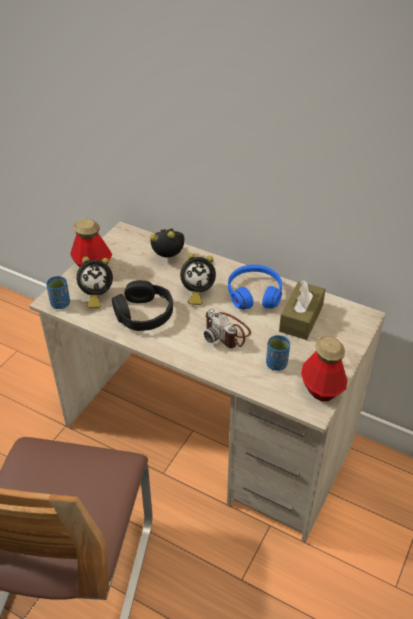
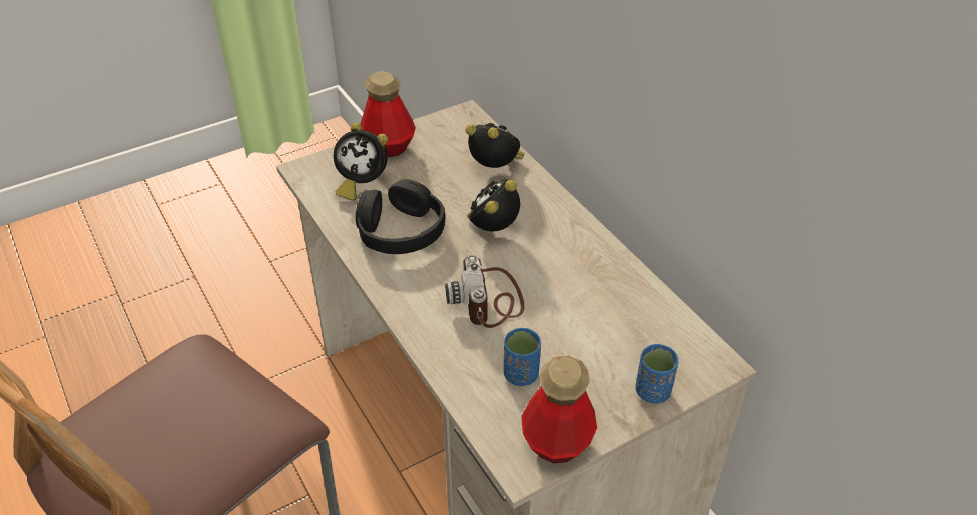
camera: 30 degrees right, 0 degrees up
(60, 304) = (312, 178): blue cup -> blue cup (653, 391)
(196, 292) = (493, 229): alarm clock -> alarm clock turned 105 degrees clockwise
(254, 293) = (573, 262): blue headphones -> none
(301, 318) = (612, 325): brown tissue box -> none

